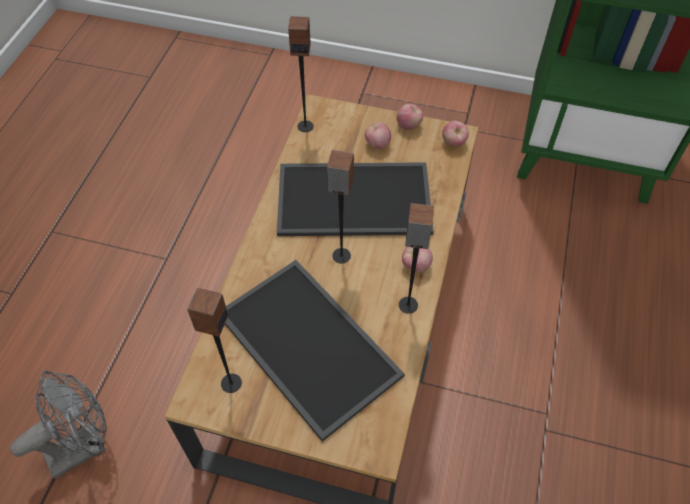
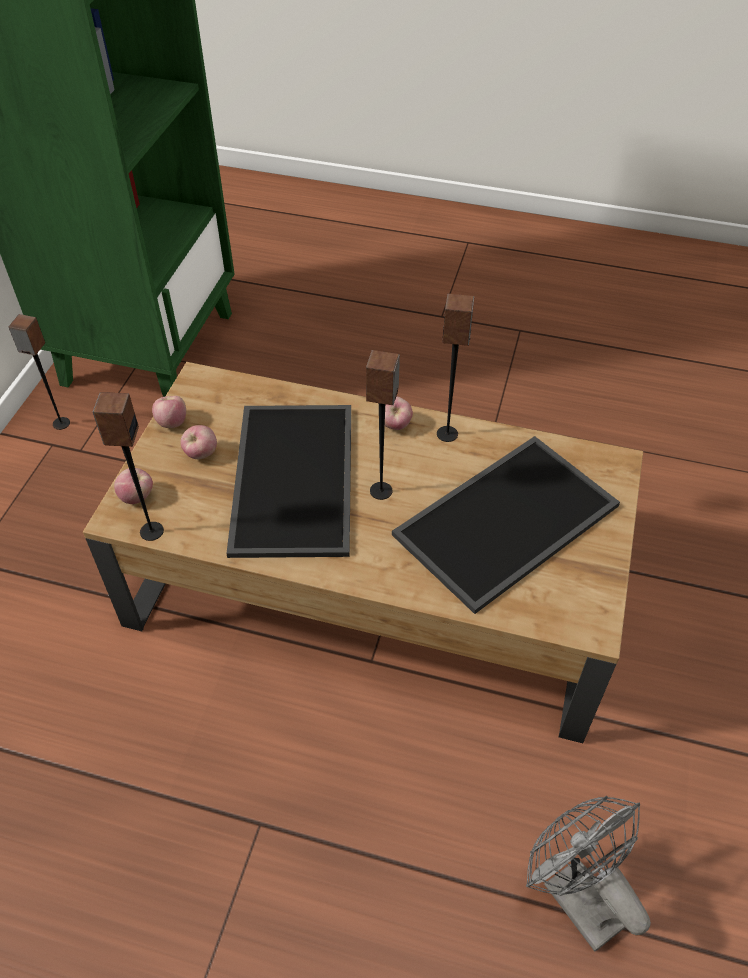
camera: 90 degrees left, 5 degrees down
(230, 383) = (565, 592): speaker -> speaker (61, 423)
(453, 143) = (210, 384): apple -> apple (137, 497)

